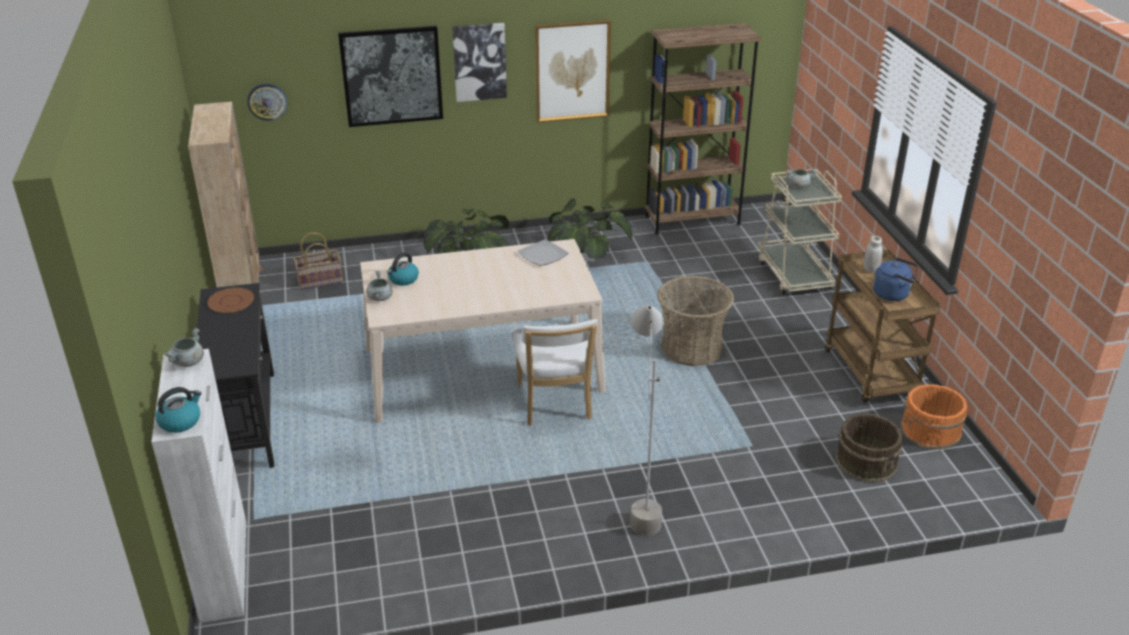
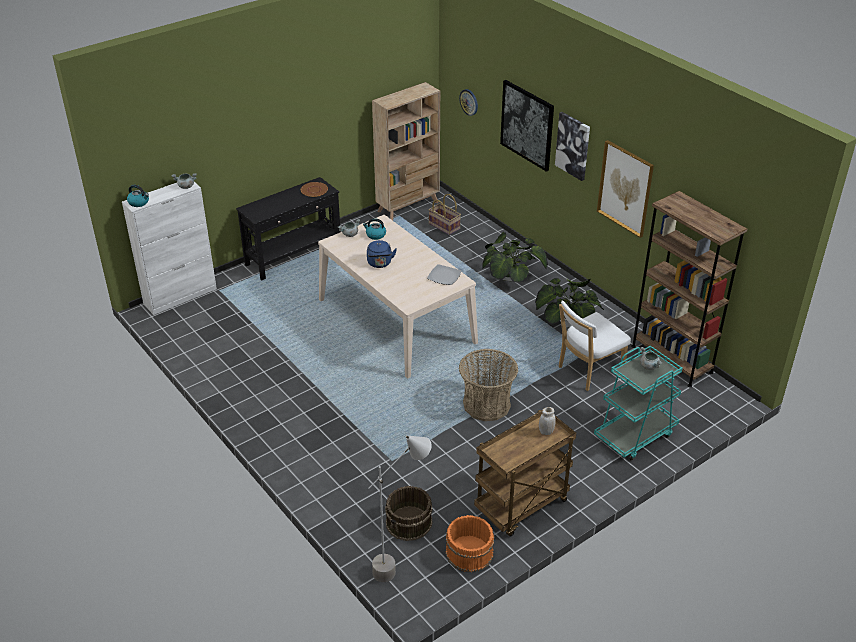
camera: 65 degrees right, 5 degrees up
(554, 404) = (380, 361): white chair -> white chair (588, 371)
(642, 506) = (303, 426): grey floor lamp -> grey floor lamp (401, 565)
(794, 275) = (635, 435): beige cart -> turquoise cart
(893, 294) = (516, 450): blue kettle -> blue kettle (380, 264)

